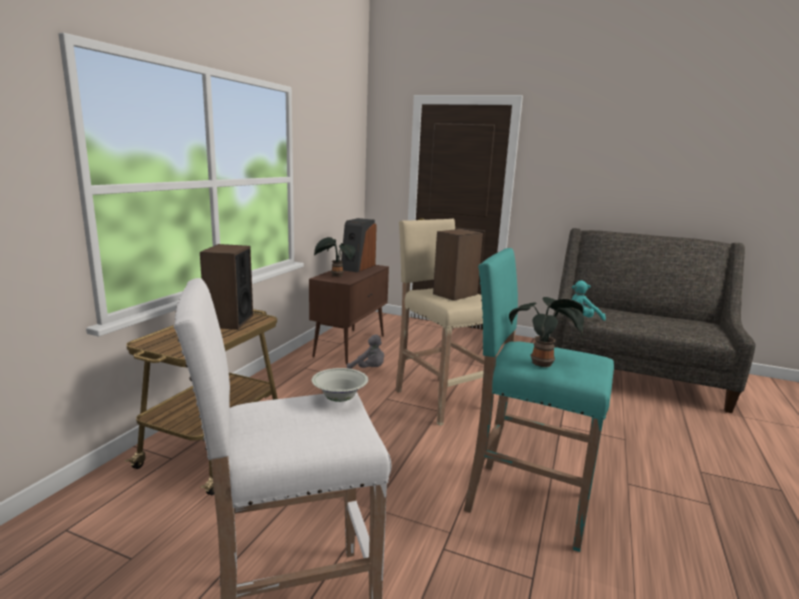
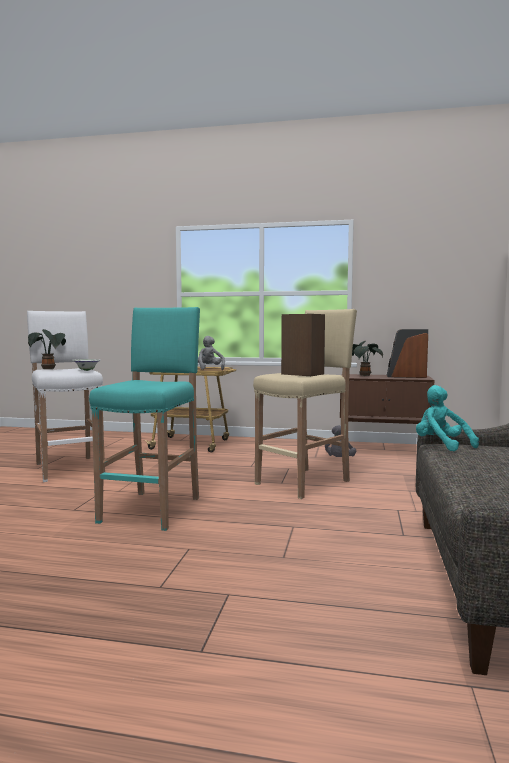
camera: 80 degrees right, 10 degrees down
(229, 321) = (208, 369): speaker -> grey plush toy
(543, 363) = (139, 382): potted plant -> potted plant (49, 369)

